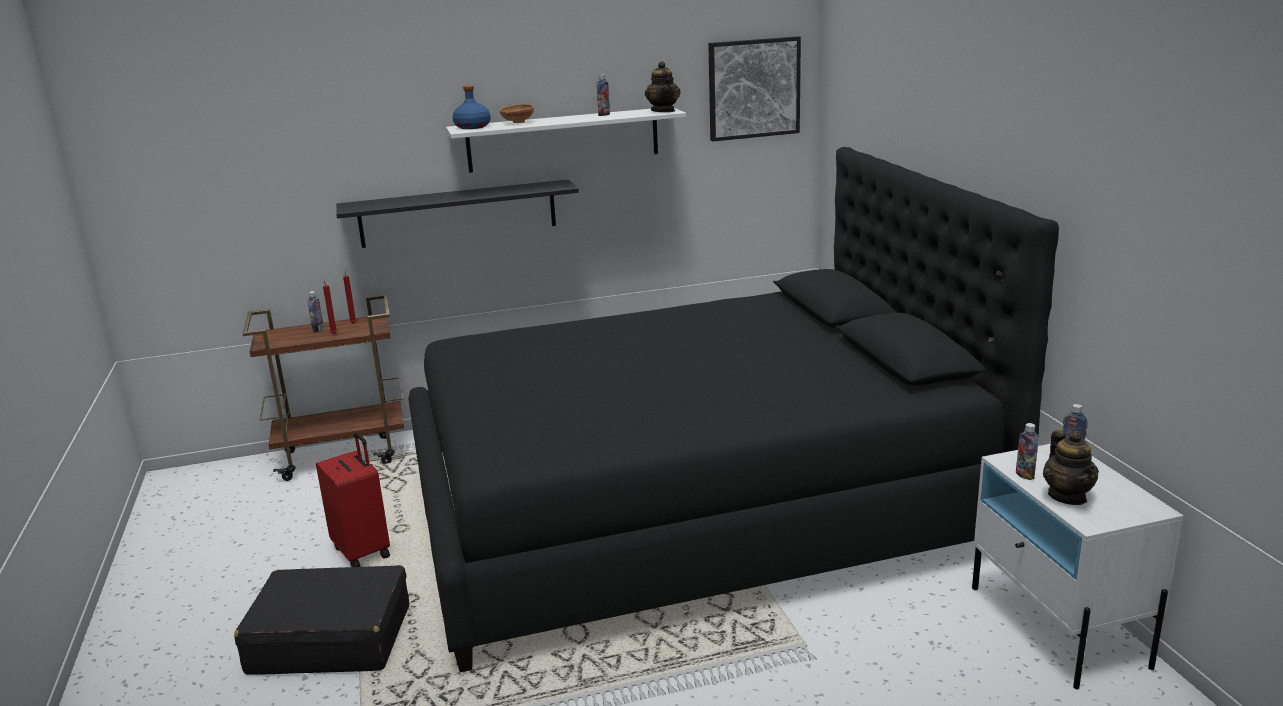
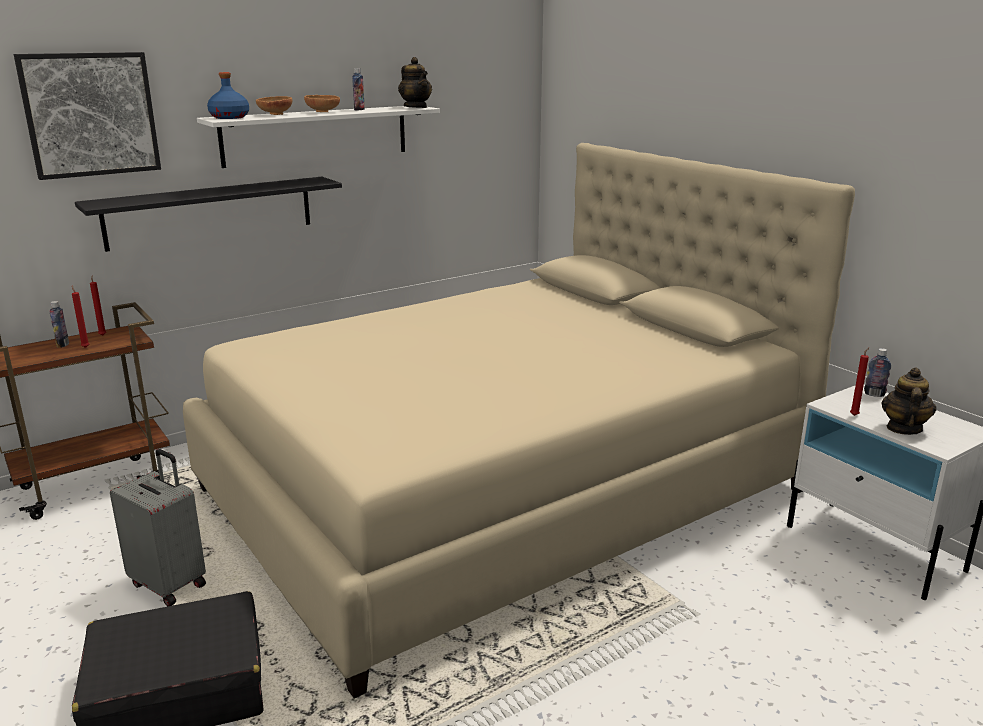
camera: 20 degrees left, 0 degrees up
(363, 551) = (170, 584): red suitcase -> grey suitcase
(564, 119) = (323, 112): none -> brown bowl
(695, 508) = (503, 489): black bed -> beige bed
(753, 88) = (487, 90): picture -> picture (90, 114)
(1024, 475) = (854, 415): bottle -> red candle
(1067, 496) = (903, 428): teapot -> teapot turned 135 degrees counterclockwise

